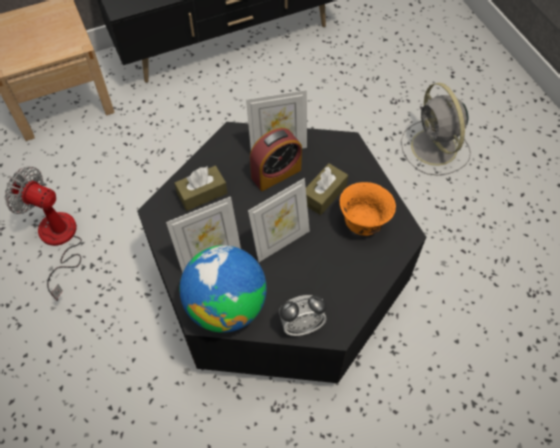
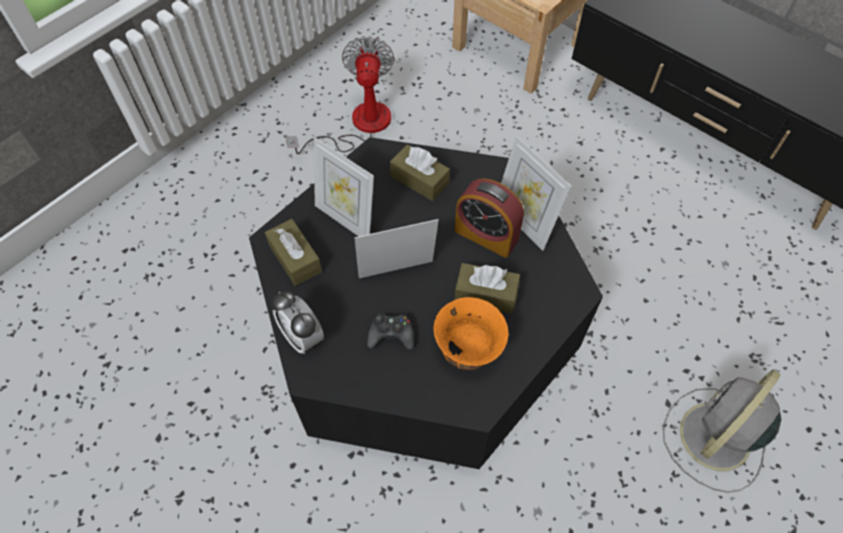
camera: 65 degrees right, 0 degrees up
(226, 306) = (295, 258): globe -> brown tissue box
(280, 241) = (397, 276): picture frame -> picture frame turned 135 degrees clockwise
(328, 265) = (391, 335): none -> black game controller

